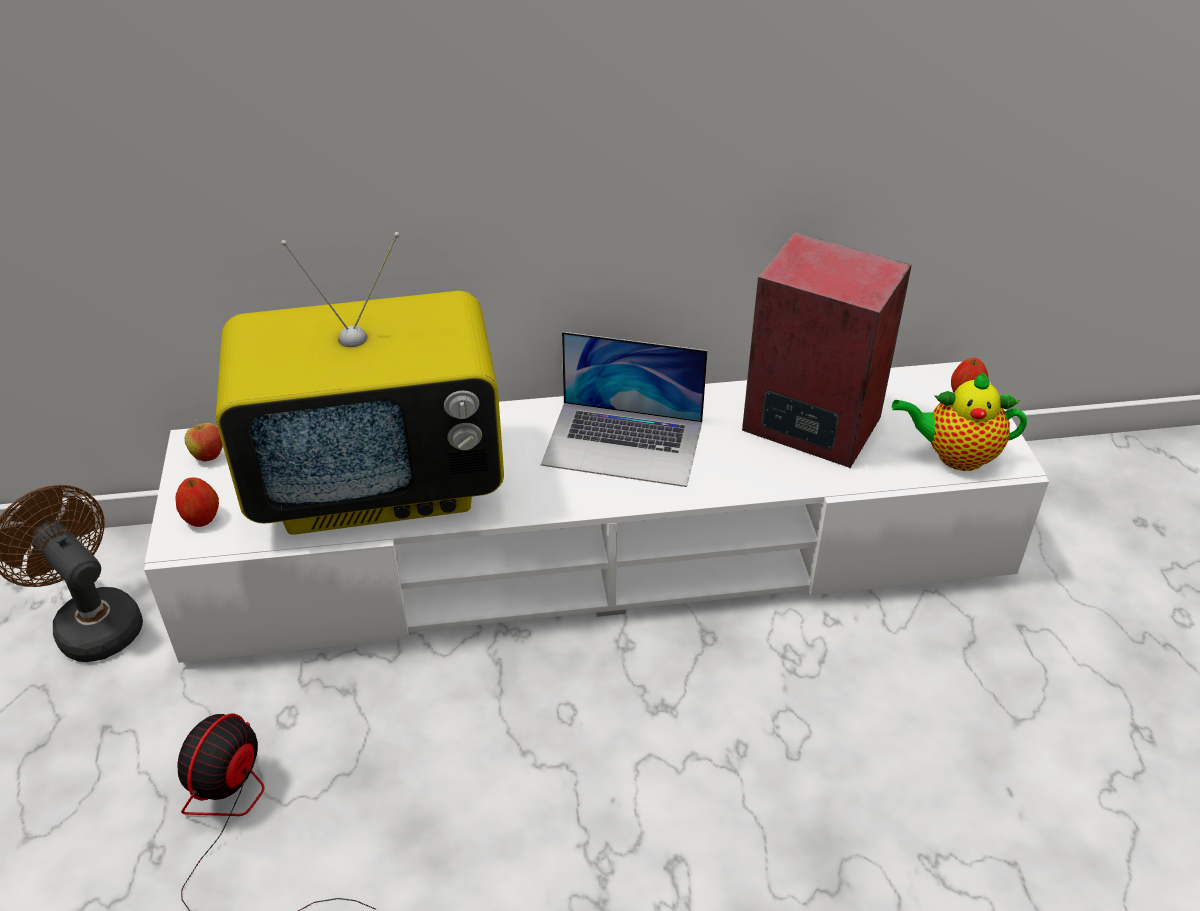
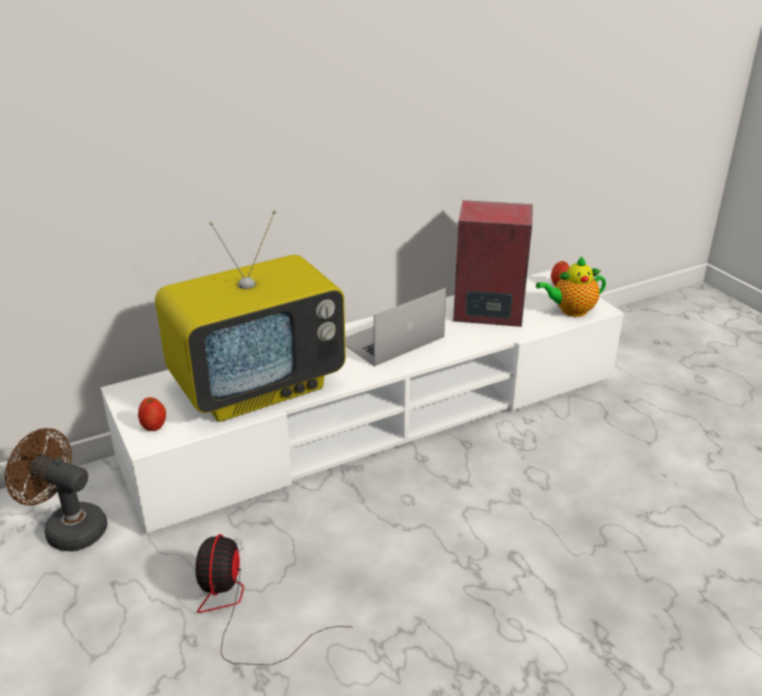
camera: 20 degrees left, 10 degrees down
(208, 455) = (136, 394): apple -> none
(624, 443) = (391, 339): laptop -> laptop turned 150 degrees clockwise

